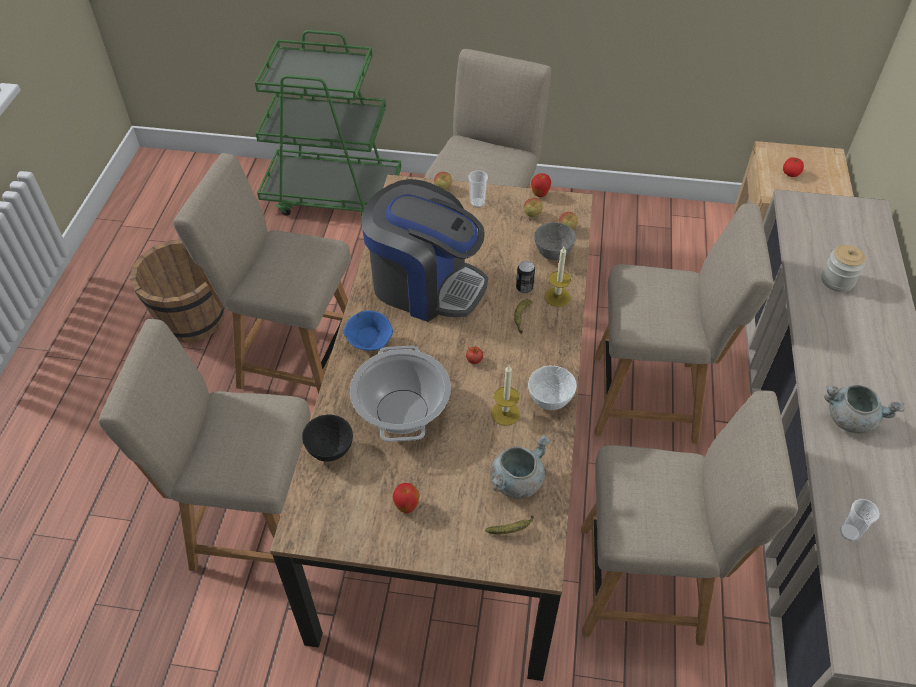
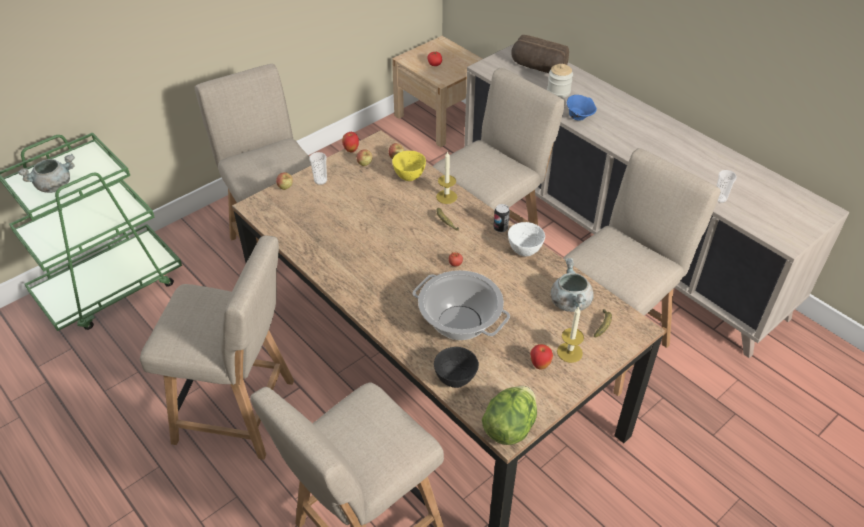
camera: 50 degrees left, 5 degrees down
(191, 320) = (116, 457): brown bucket -> none
(294, 359) = (241, 412): beige chair -> beige chair turned 135 degrees counterclockwise
(308, 528) = (509, 427): none -> lettuce
(370, 343) = (382, 305): blue bowl -> blue bowl (579, 117)
(425, 285) = (363, 248): coffee machine -> none
(505, 413) = (513, 275): candle -> candle (569, 352)
(524, 288) = (422, 206): can -> can (500, 228)
(552, 253) = (408, 177): grey bowl -> yellow bowl
(851, 419) = (652, 150): grey cooking pot -> grey cooking pot (55, 185)
(854, 240) = (537, 67): none -> bread

